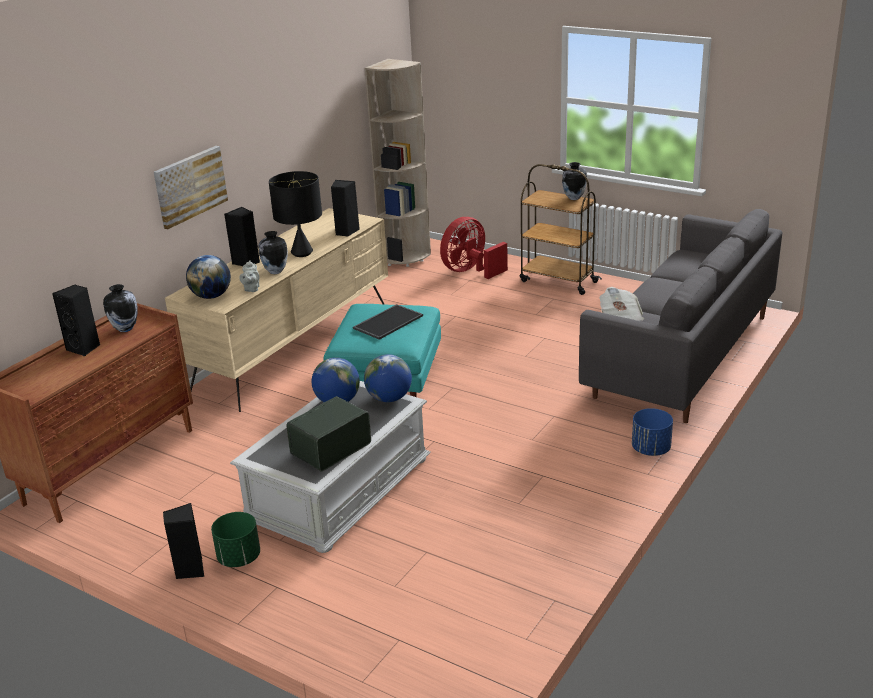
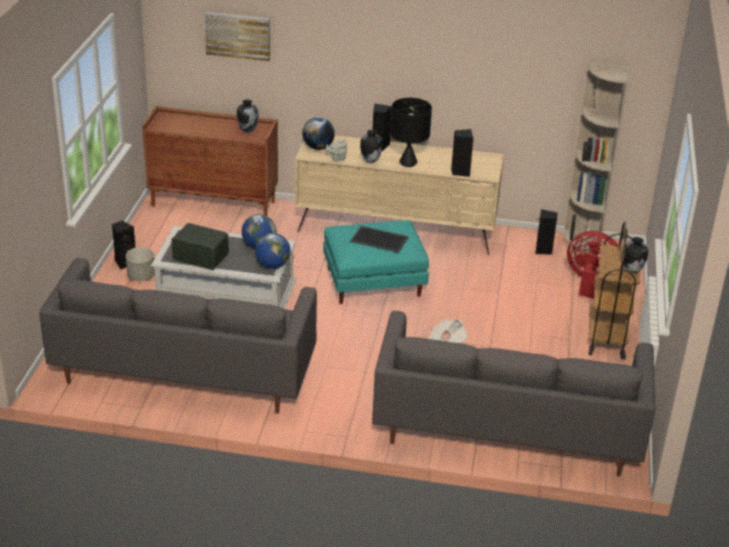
camera: 65 degrees right, 5 degrees up
(84, 348) = (217, 125): black speaker -> black speaker (543, 250)
(190, 186) = (355, 71): picture -> picture (238, 35)
(239, 558) = (141, 276): green planter -> grey planter
(488, 549) = (184, 370): none -> grey sofa
(651, 449) = (340, 428): blue planter -> none

